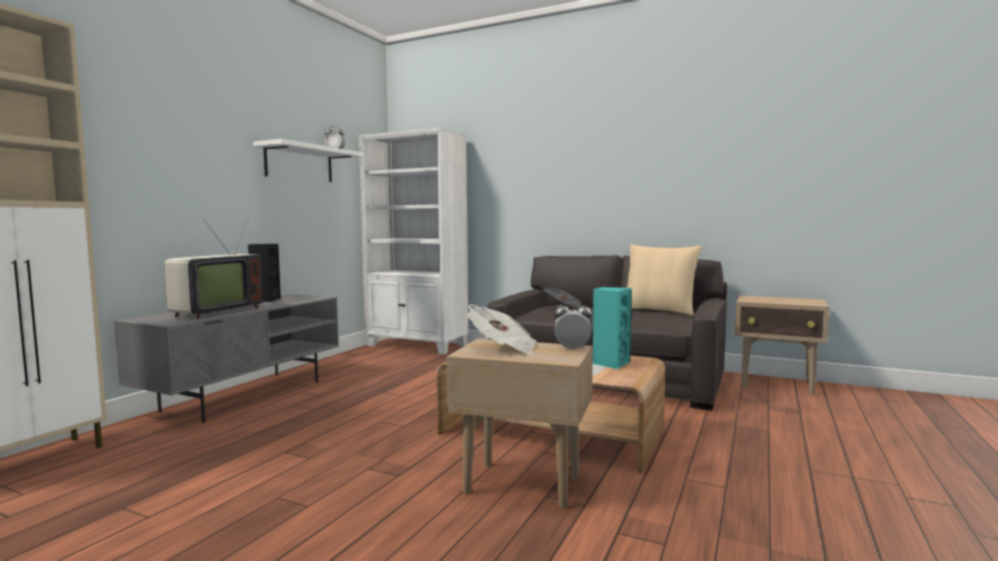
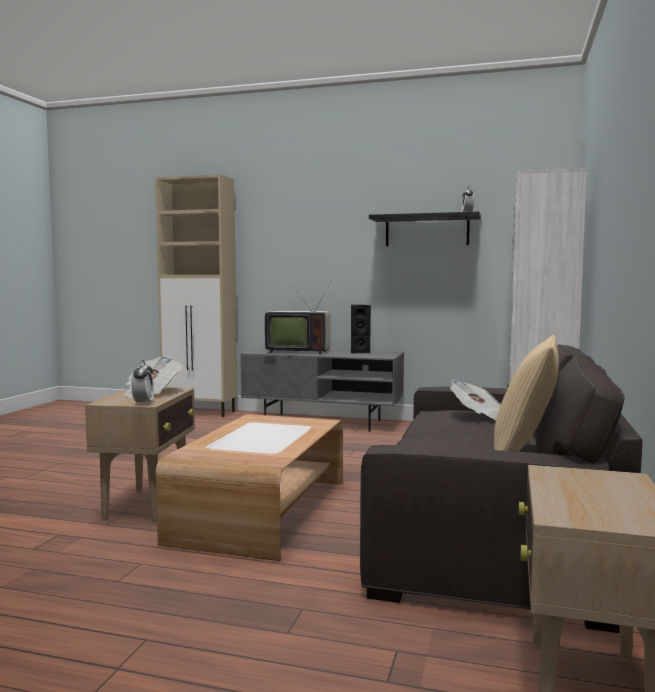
camera: 80 degrees right, 0 degrees up
(299, 163) = (427, 231): white shelf -> black shelf
(610, 363) = (249, 452): turquoise speaker -> none

